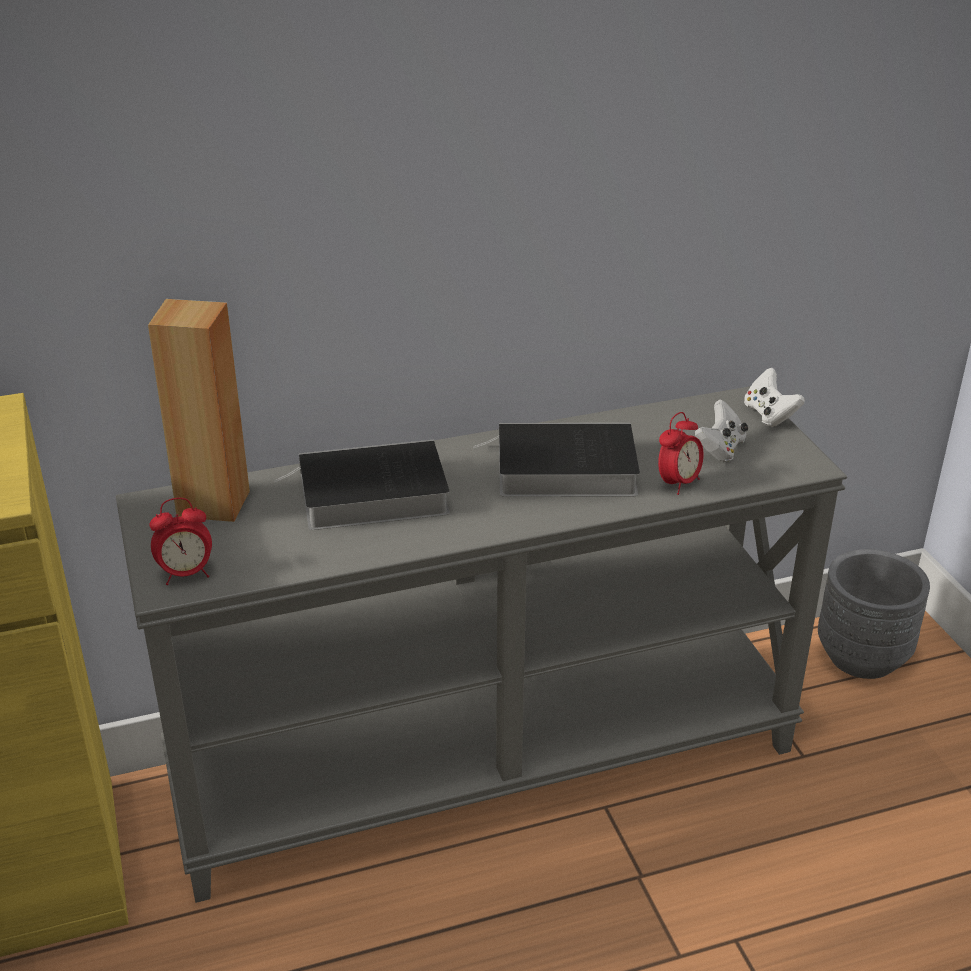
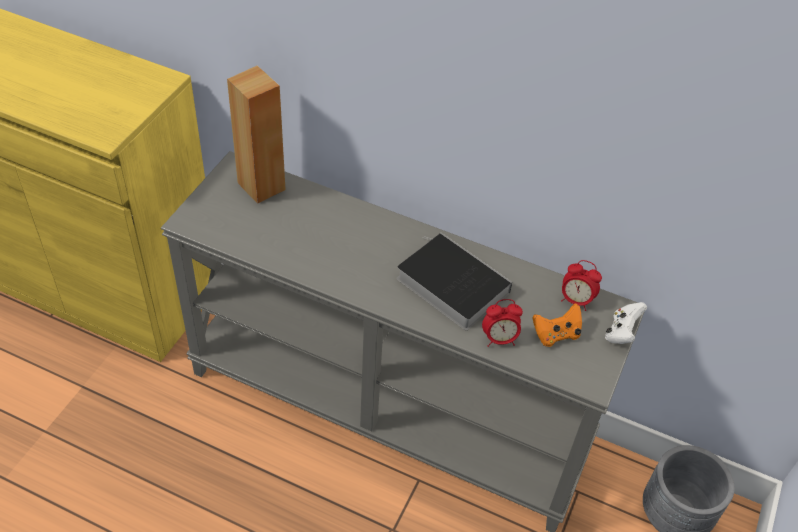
camera: 40 degrees right, 15 degrees up
(186, 574) = (203, 220): alarm clock -> alarm clock (575, 300)
(368, 495) = (334, 231): book -> none
(720, 449) = (556, 334): white game controller -> orange game controller

